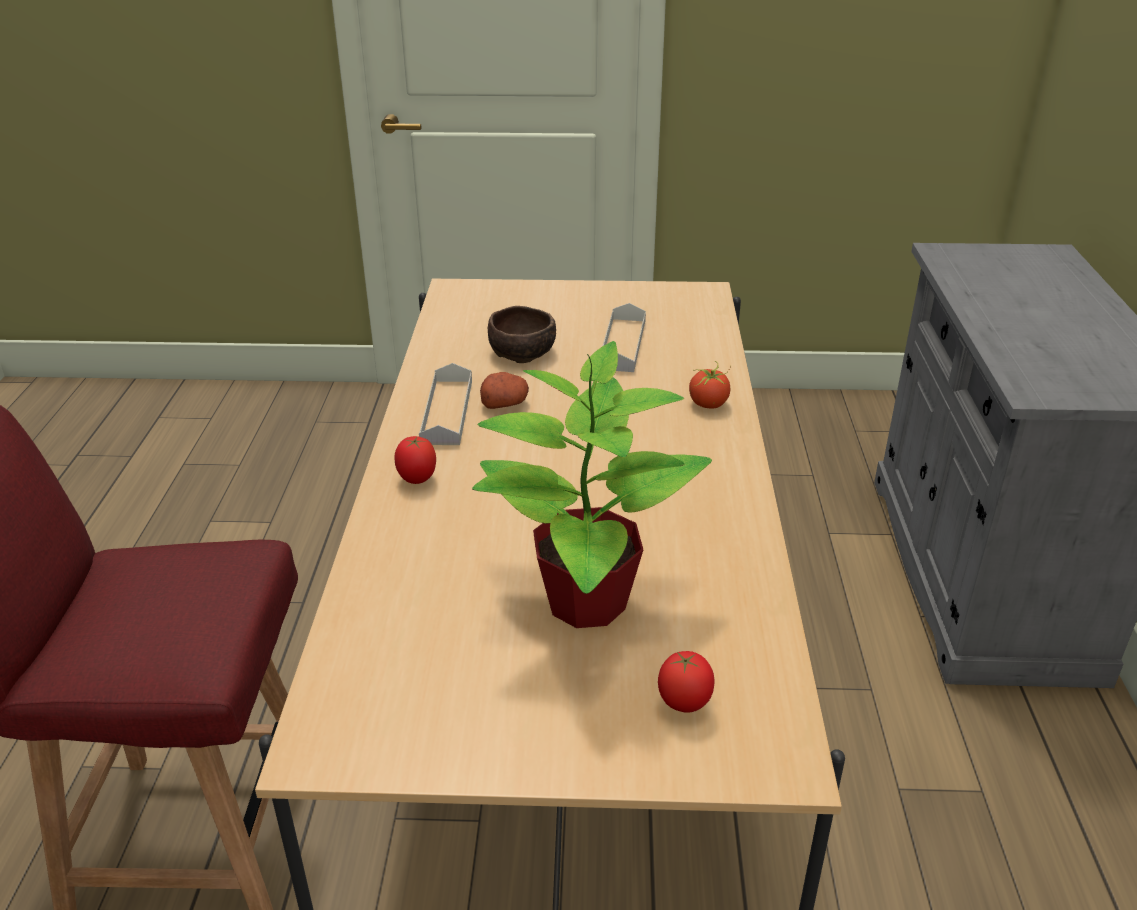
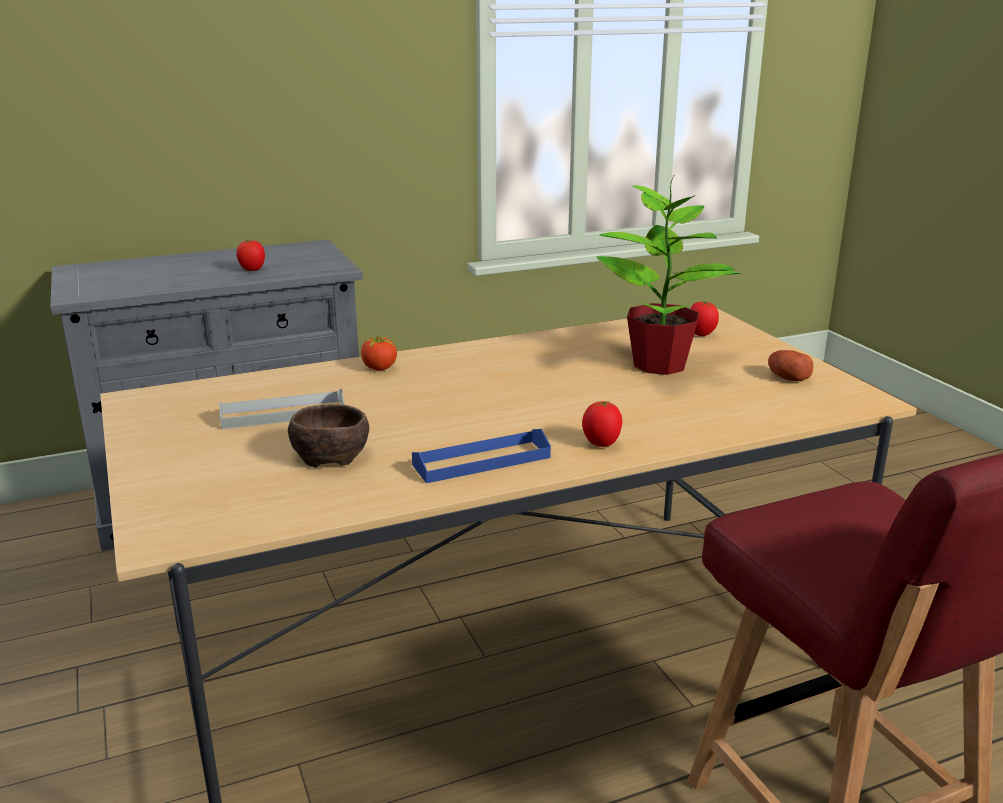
camera: 115 degrees left, 10 degrees down
(447, 411) = (481, 461): grey tray -> blue tray
(505, 403) = (443, 439): potato -> potato (787, 377)
(1029, 338) = (252, 270): none -> tomato

